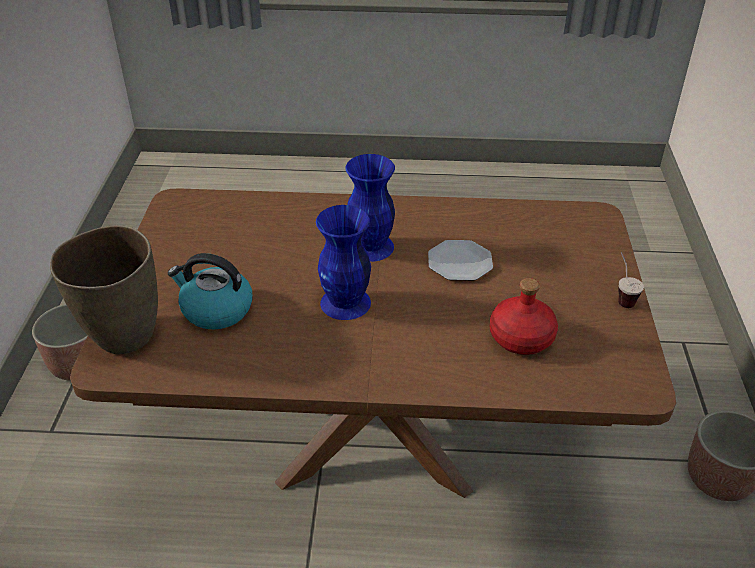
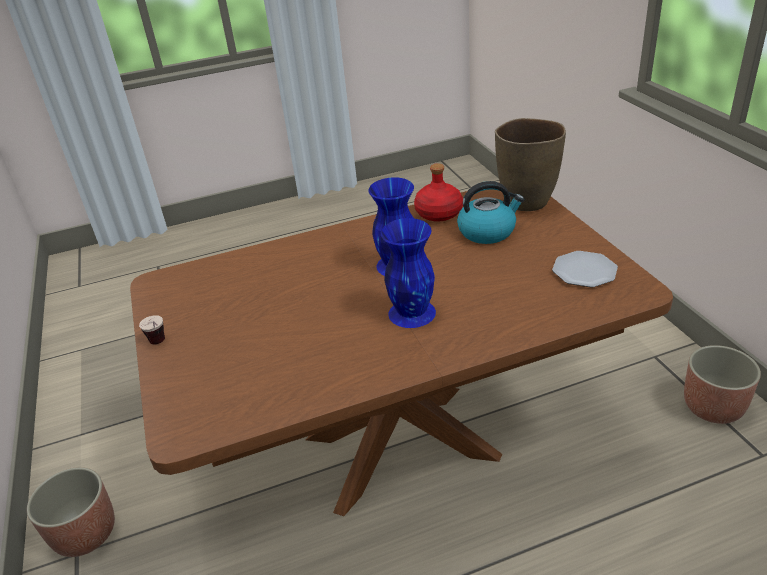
camera: 160 degrees right, 5 degrees down
(460, 263) = (319, 326): plate -> plate (583, 271)
(520, 337) = (248, 285): red bottle -> red bottle (439, 213)

